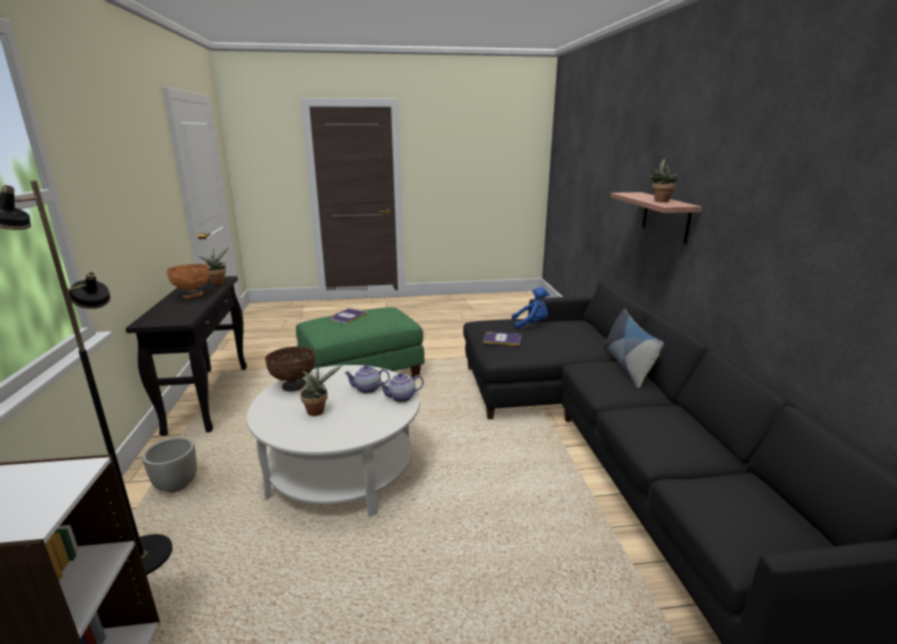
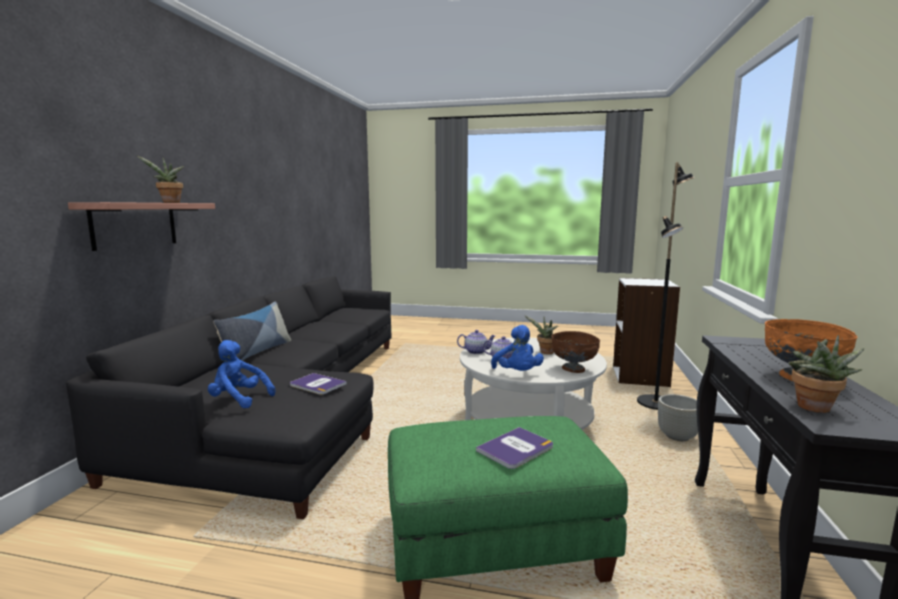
camera: 160 degrees left, 10 degrees down
(350, 371) = (517, 374): none -> blue plush toy

